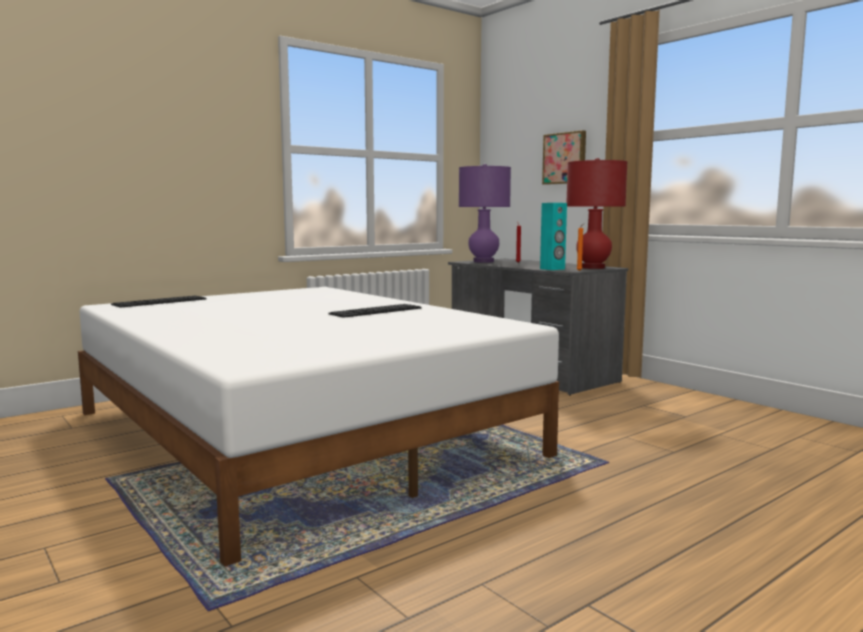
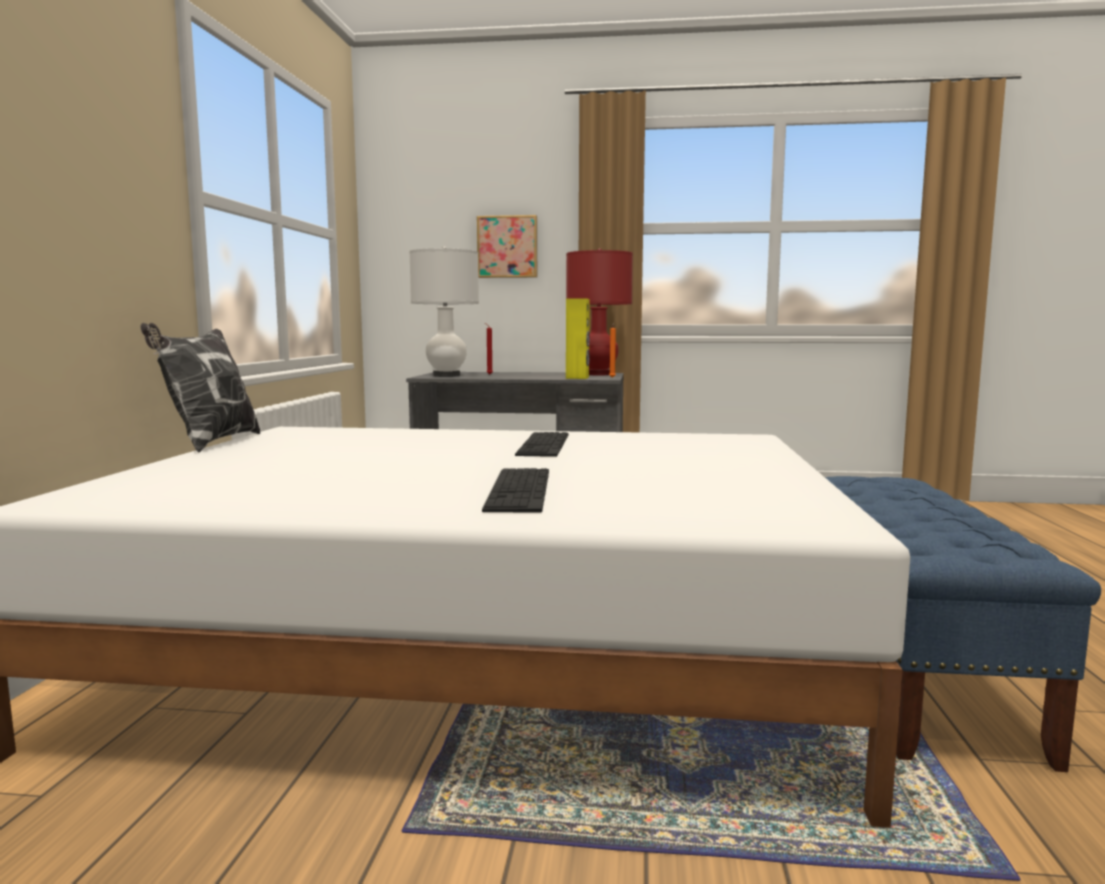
camera: 45 degrees left, 0 degrees up
(160, 302) = (135, 480): keyboard -> keyboard (519, 489)
(257, 290) = (210, 443): none -> pillow
(472, 529) = (906, 668): none -> blue bench
(483, 261) = (446, 375): purple table lamp -> white table lamp
(552, 269) = (577, 378): turquoise speaker -> yellow speaker

